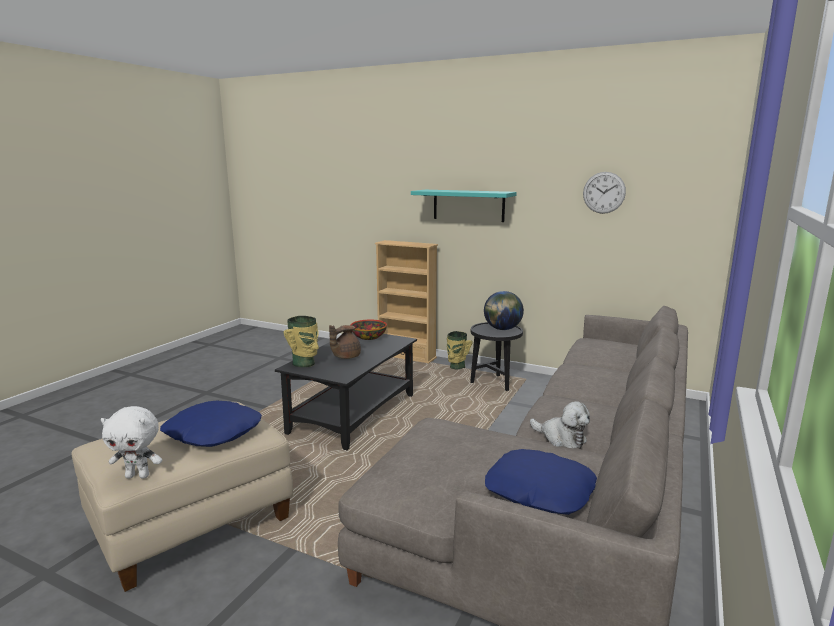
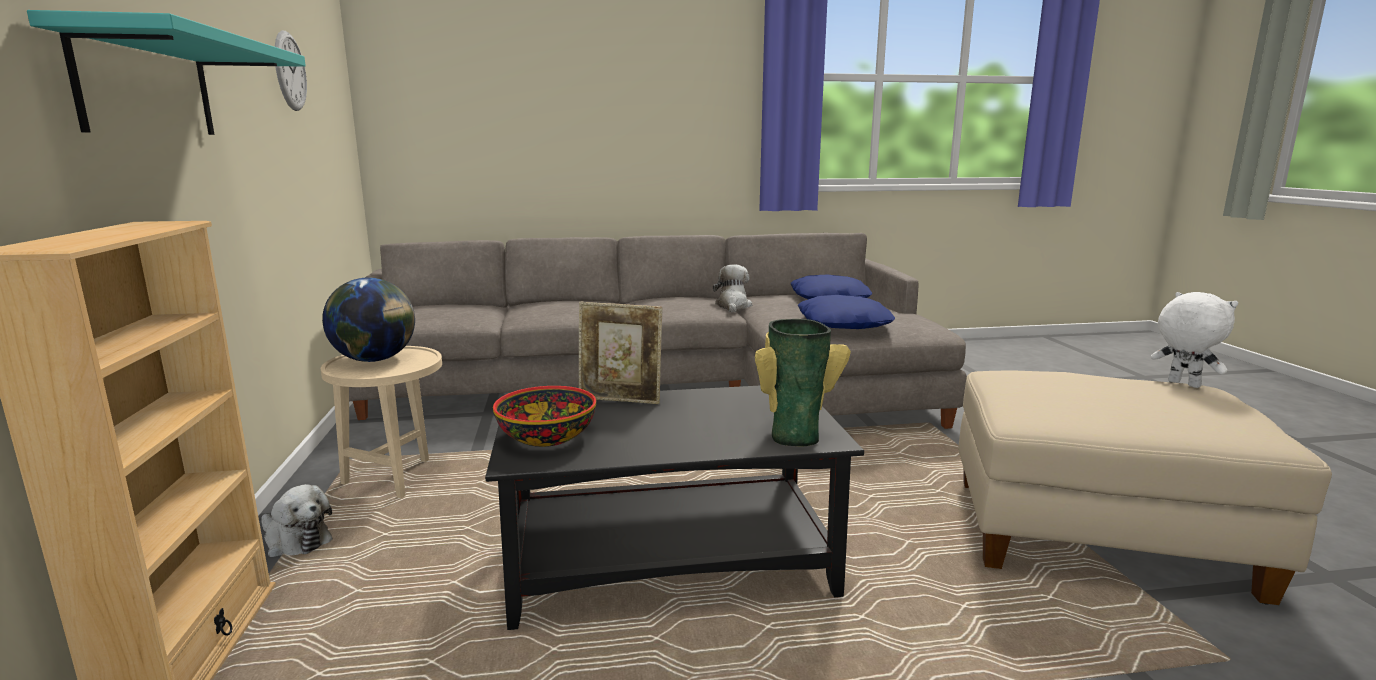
camera: 125 degrees left, 0 degrees up
(212, 432) = (1070, 385): blue pillow -> blue pillow (844, 323)
(345, 356) = (699, 417): brown teapot -> none
(384, 351) = (620, 400): none -> picture frame
(456, 367) = (296, 541): vase -> plush toy
(494, 384) = (396, 478): black side table -> beige side table

